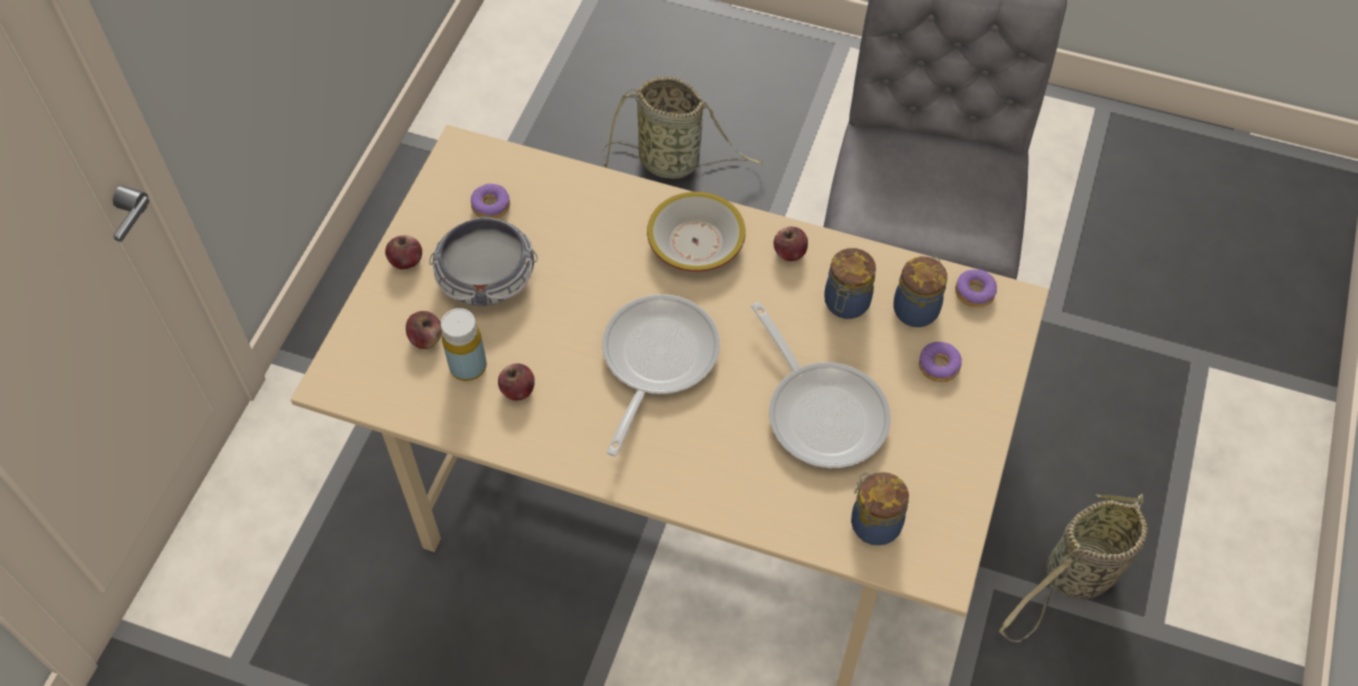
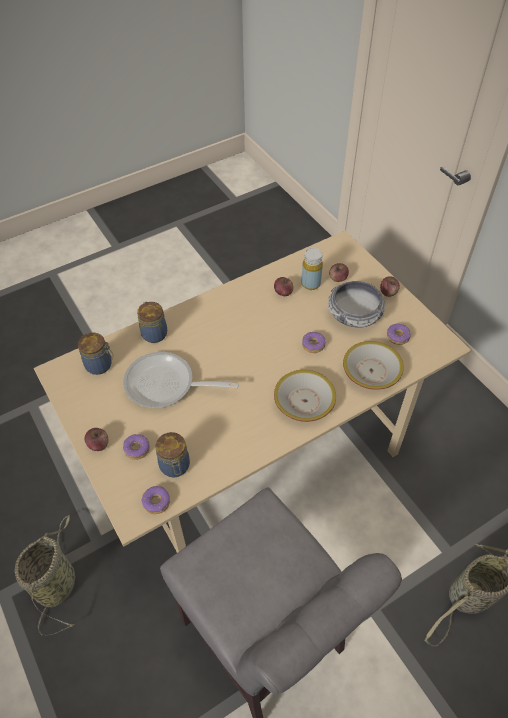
camera: 130 degrees right, 5 degrees down
(580, 203) = (371, 371): none -> bowl
(592, 289) = (313, 345): none -> donut
(655, 361) = (252, 344): frying pan -> none
(789, 253) = (261, 436): apple -> apple (98, 444)
(846, 304) = (208, 437): jar -> jar (154, 333)

